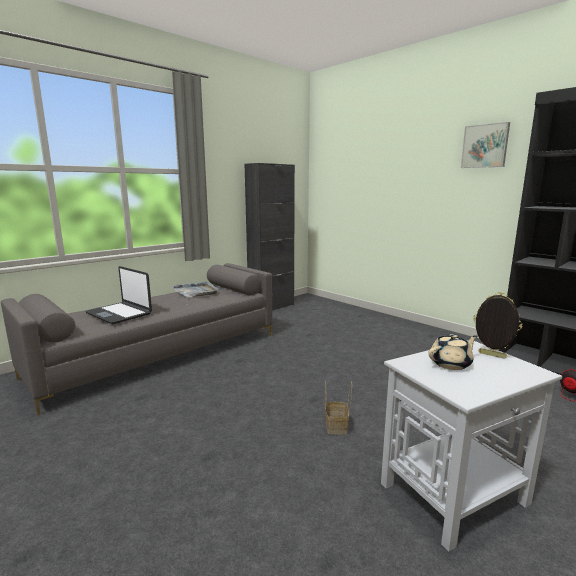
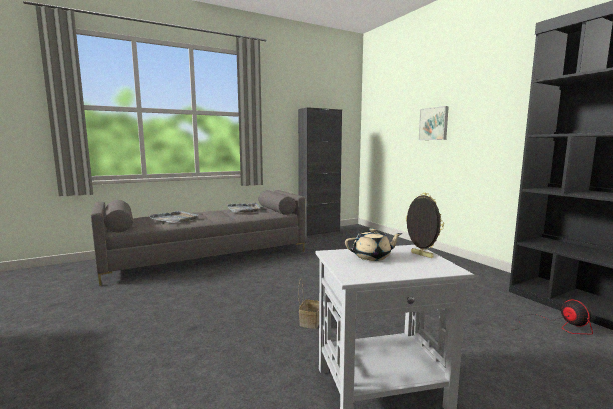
camera: 15 degrees right, 5 degrees down
(119, 313) = (174, 219): laptop -> grey tray
(485, 146) = (505, 81): picture -> picture (434, 124)

